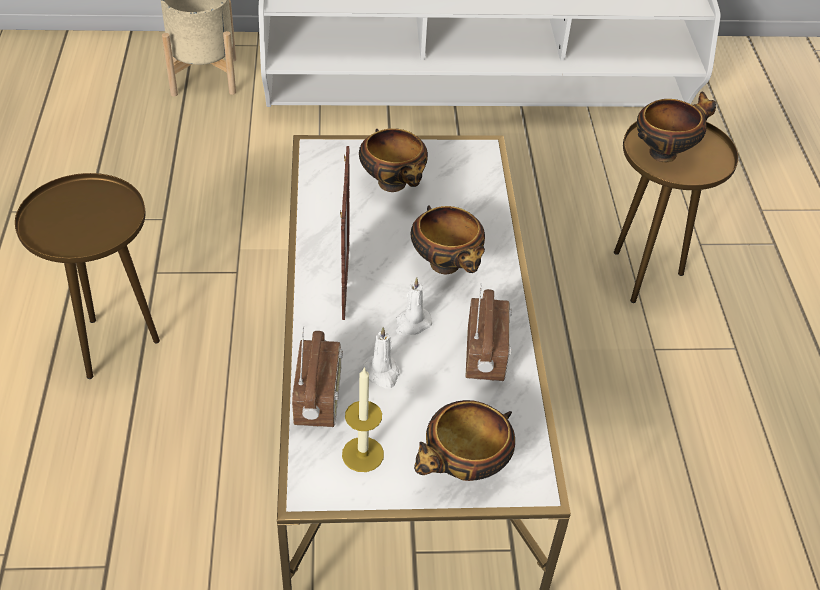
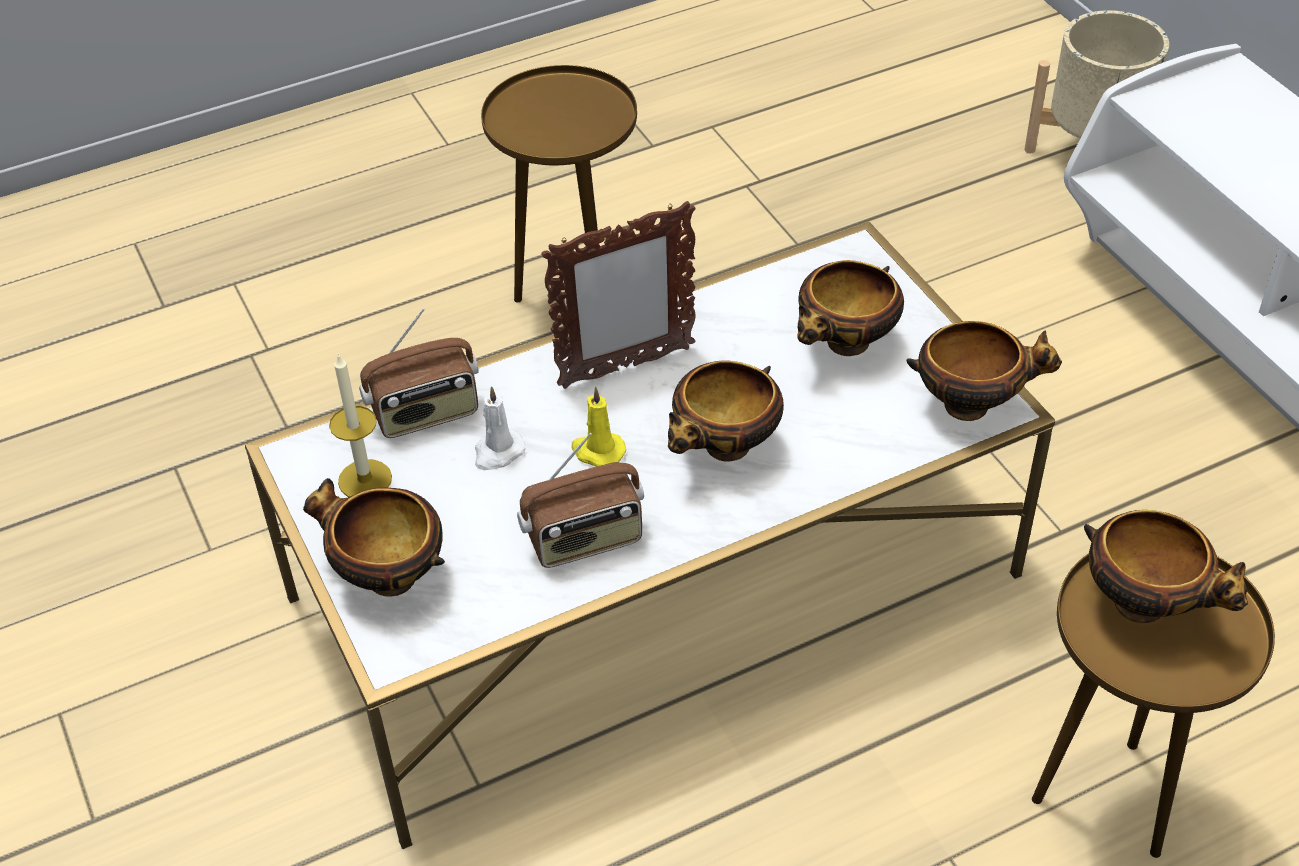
camera: 70 degrees right, 0 degrees up
(412, 323) = (597, 451): white candle -> yellow candle
(474, 158) = (971, 405): none -> bowl

